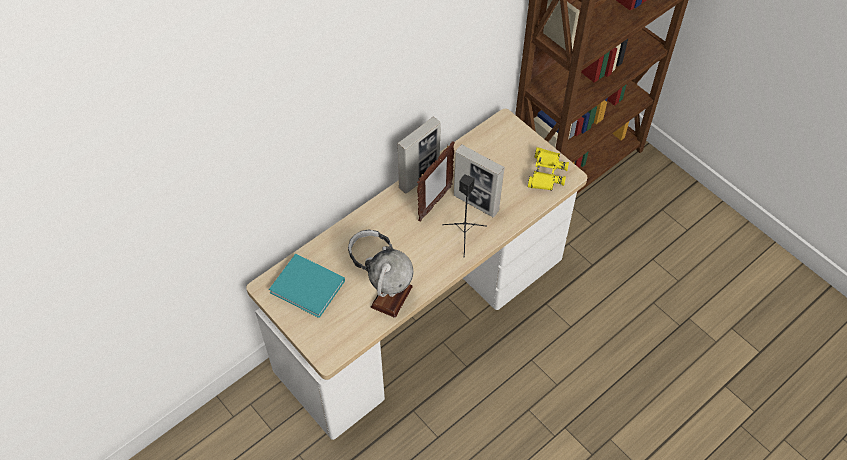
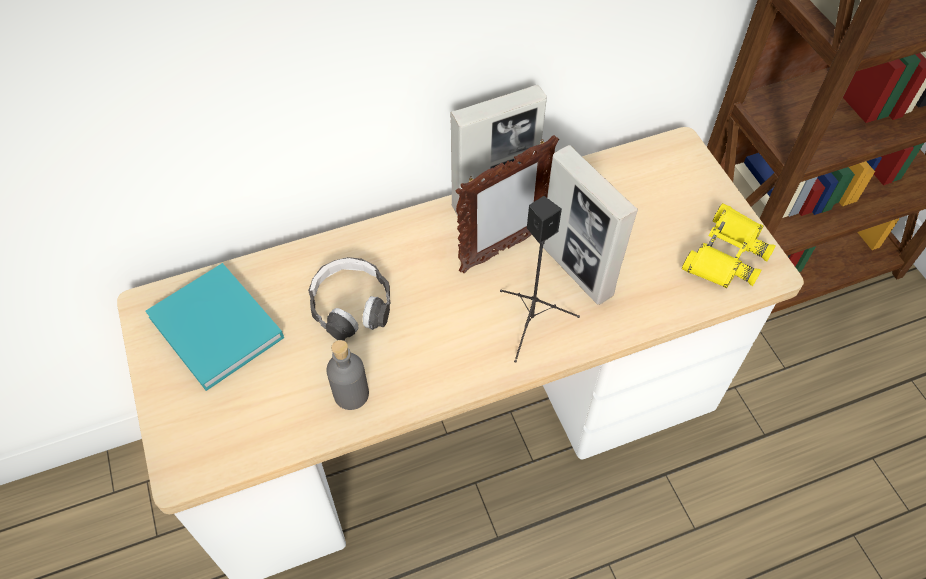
camera: 20 degrees right, 0 degrees up
(391, 297) = (351, 394): globe -> grey bottle

